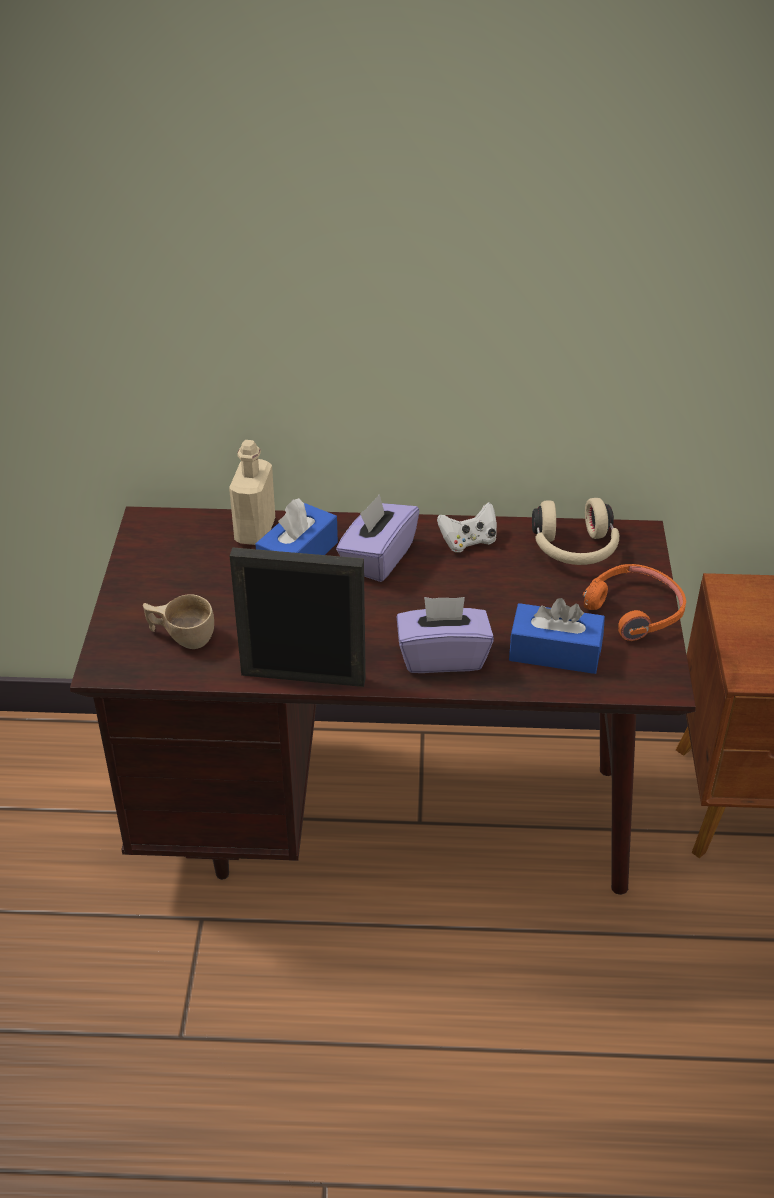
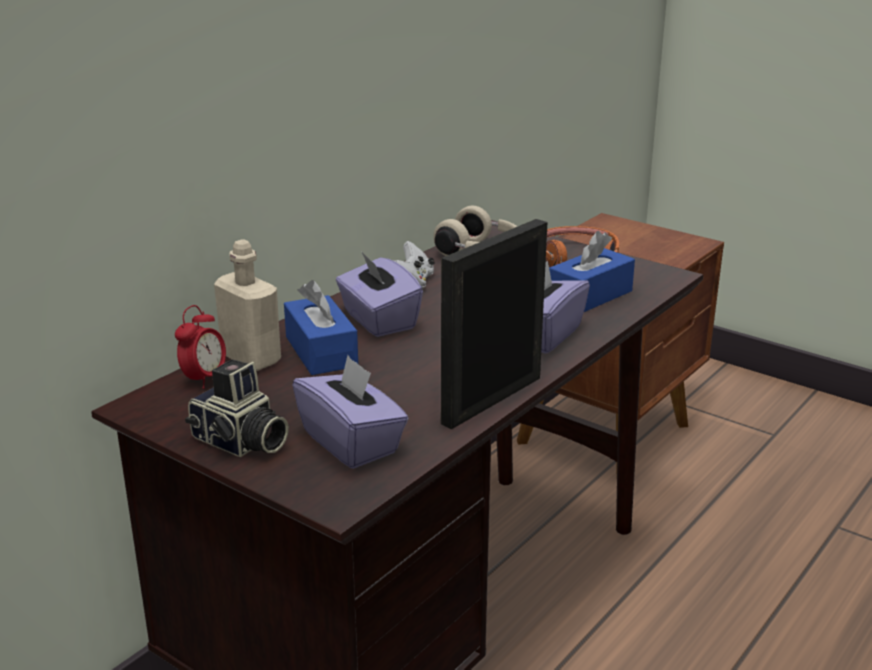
camera: 55 degrees left, 15 degrees down
(139, 588) = (239, 443): none -> camera
(181, 637) = (352, 442): beige cup -> purple tissue box
(207, 527) = (204, 379): none -> alarm clock

